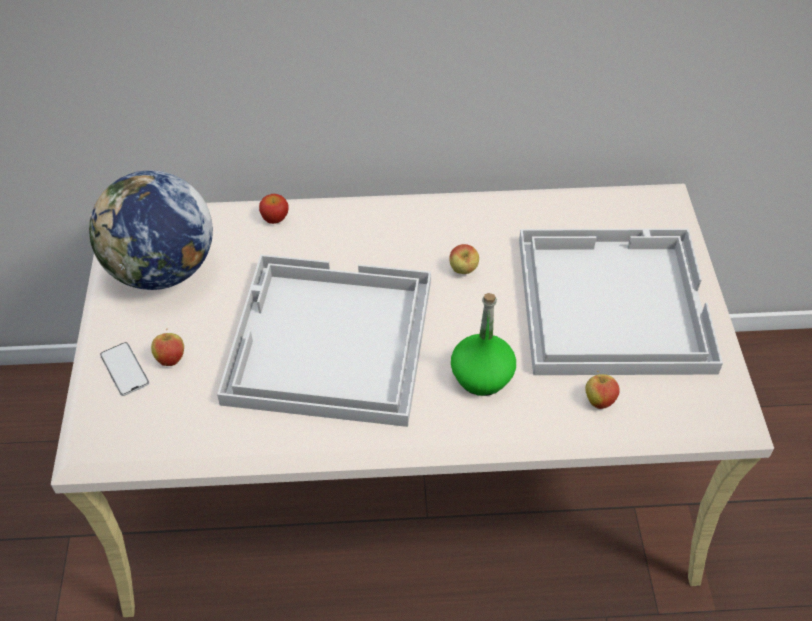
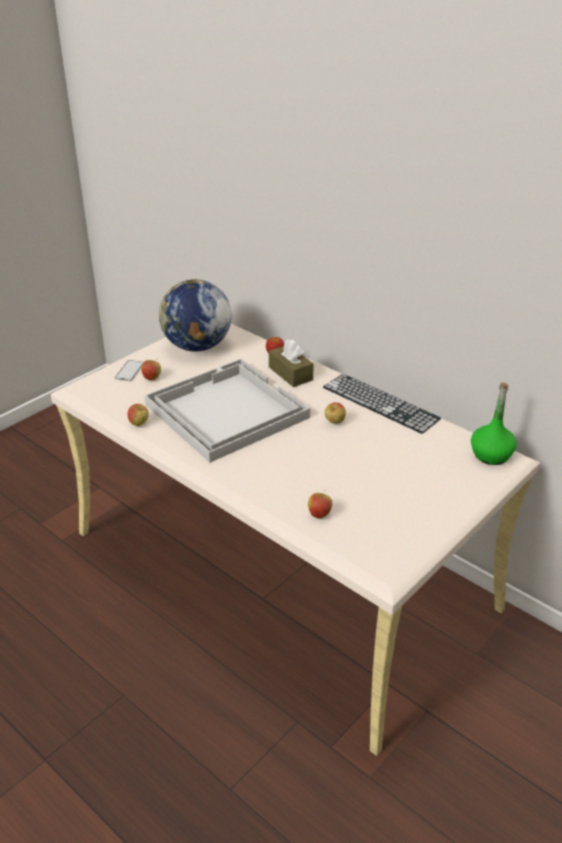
camera: 45 degrees right, 15 degrees down
(251, 439) = (139, 424): none -> apple
(330, 235) = (290, 373): none -> brown tissue box
(473, 211) = (380, 403): none -> keyboard
(481, 376) = (275, 467): green bottle -> green bottle (491, 455)
(611, 302) = (395, 481): white tray -> none

